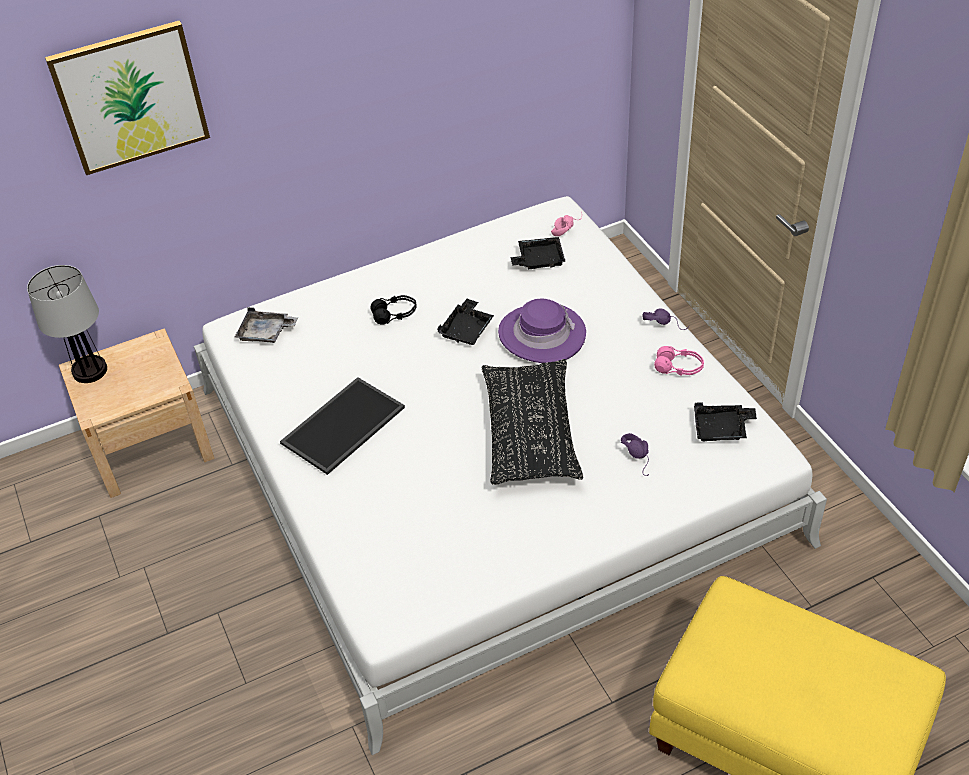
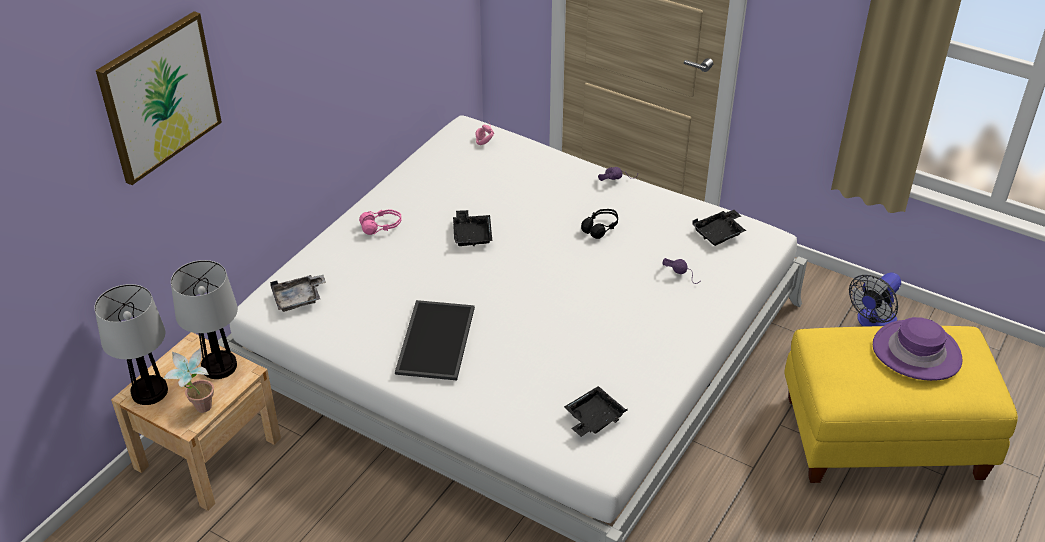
camera: 35 degrees left, 5 degrees down
(111, 405) = (199, 410): none -> potted plant
(158, 371) = (220, 367): none -> table lamp
(395, 314) = (401, 245): black headphones -> black headphones (600, 228)
(530, 433) = (588, 288): black pillow -> none
(539, 260) = (484, 166): black tray -> black tray (593, 418)
(542, 334) = (534, 217): purple hat -> purple hat (916, 352)
(678, 368) = (653, 205): pink headphones -> pink headphones (381, 227)
(887, 605) = (873, 323): none -> fan

